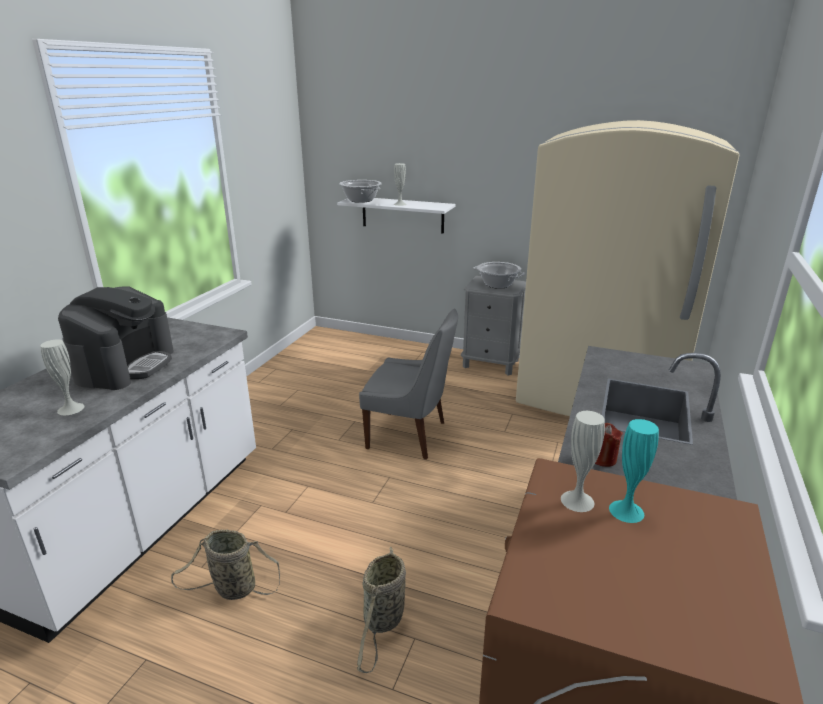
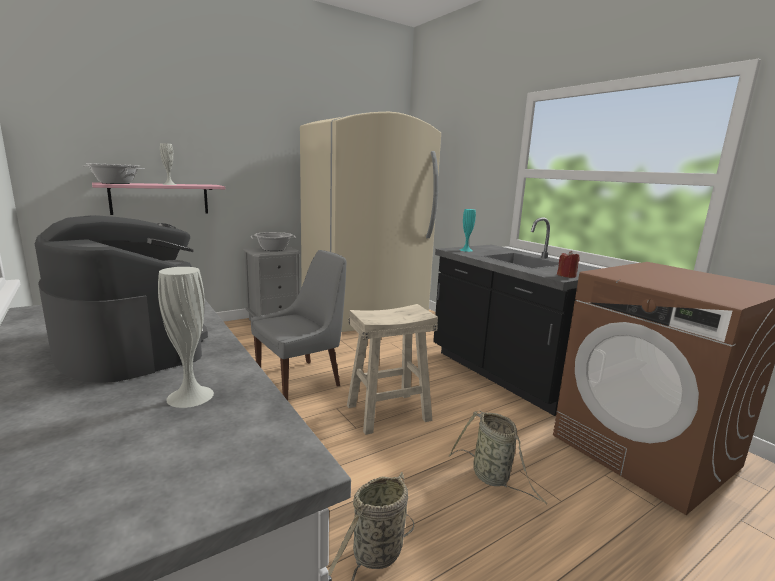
camera: 55 degrees left, 10 degrees down
(402, 214) = (160, 198): white shelf -> pink shelf
(417, 508) = (388, 412): none -> beige stool
(577, 501) = (632, 276): white vase -> none
(626, 511) = (646, 273): turquoise vase -> turquoise vase (466, 250)

